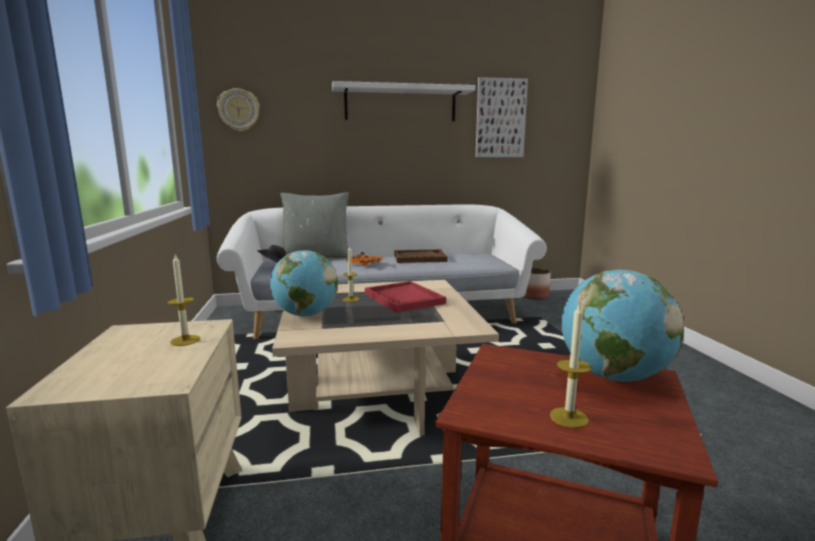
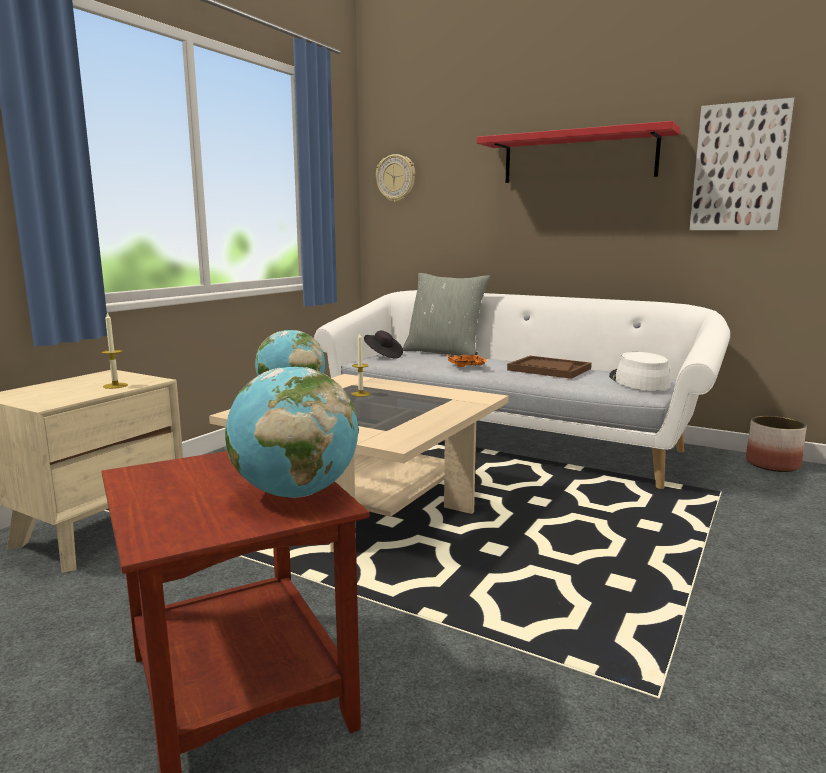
camera: 40 degrees right, 0 degrees up
(400, 104) = (578, 157): white shelf -> red shelf
(404, 298) = (408, 404): red tray -> none
(481, 257) = (638, 381): none -> white hat
(569, 417) = (169, 499): candle -> none

